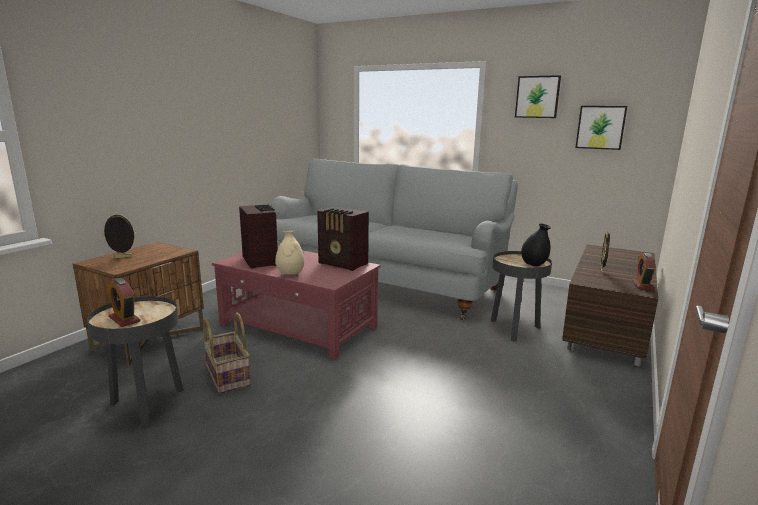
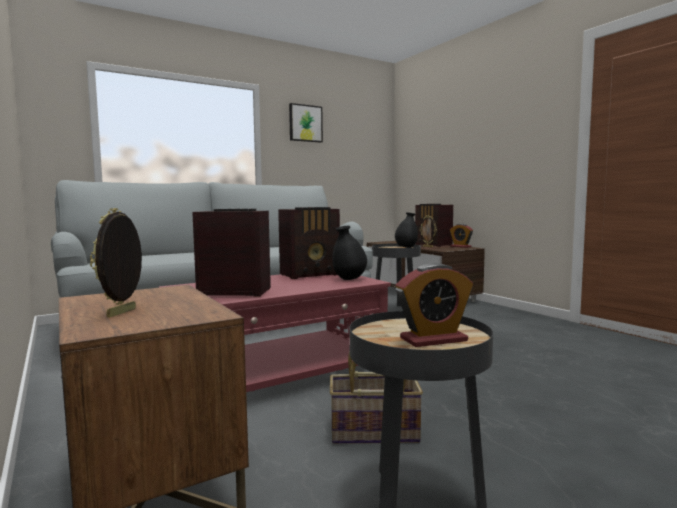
camera: 60 degrees left, 10 degrees down
(290, 274) = (314, 287): beige vase -> none
(335, 276) = (349, 279): none -> black vase
(600, 127) = (350, 151): picture -> none
(630, 271) = (433, 245): none -> radio

